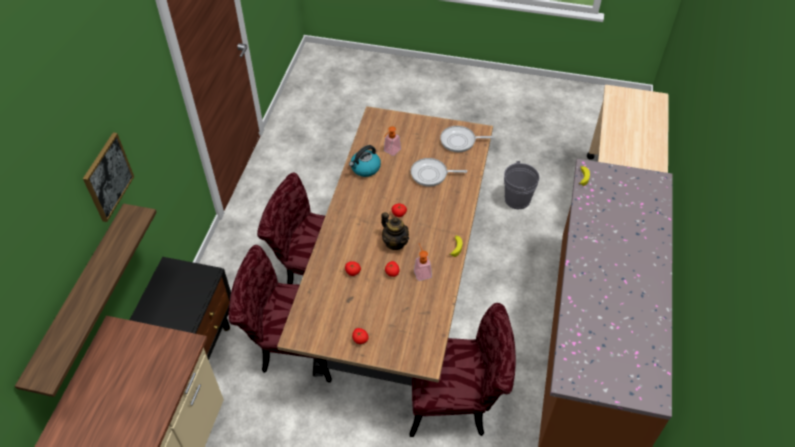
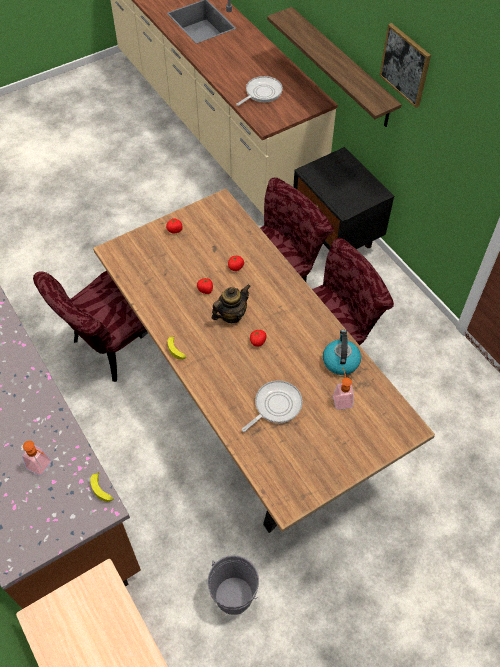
camera: 135 degrees right, 5 degrees up
(395, 242) = (231, 315): teapot -> teapot turned 135 degrees clockwise
(421, 271) = (183, 308): soap dispenser -> soap dispenser (42, 466)
(460, 141) = (292, 472): frying pan -> frying pan (261, 93)

